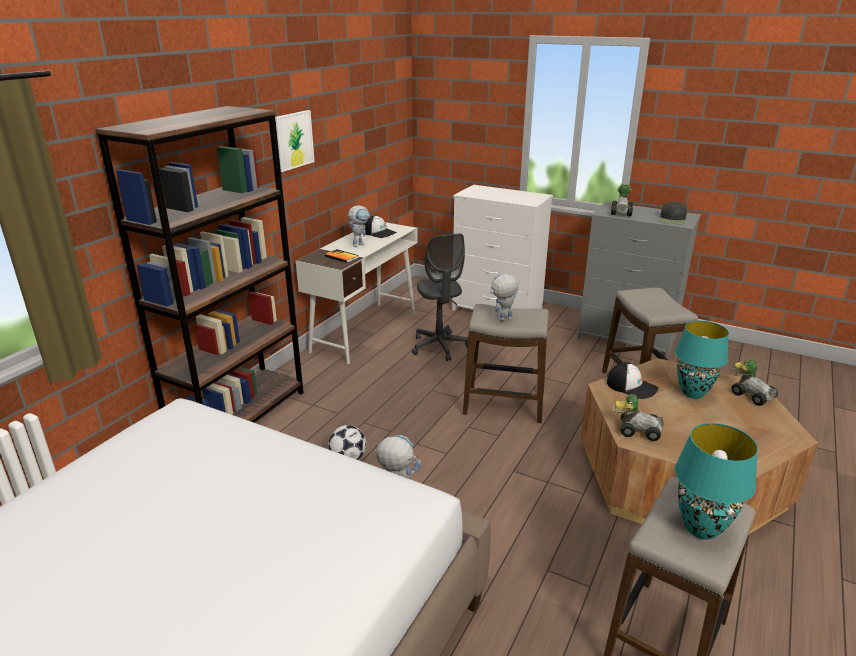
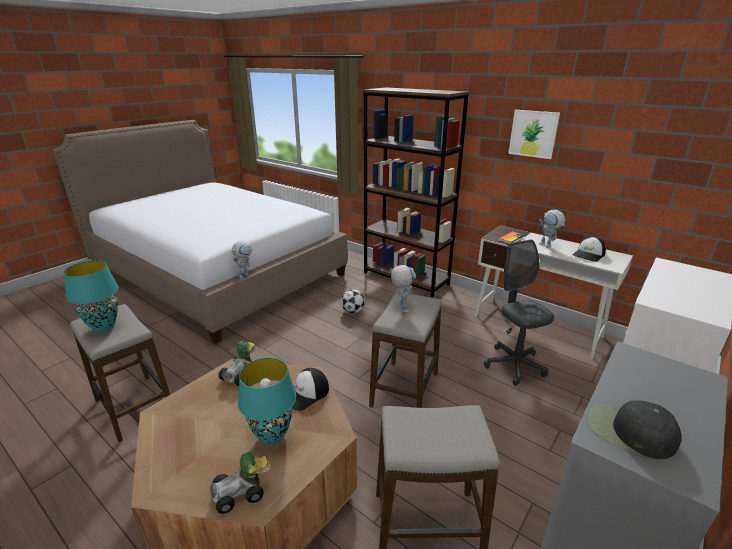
camera: 100 degrees right, 0 degrees up
(439, 347) = (514, 365): grey office chair -> grey office chair turned 75 degrees clockwise
(622, 212) = (647, 376): toy car -> none

